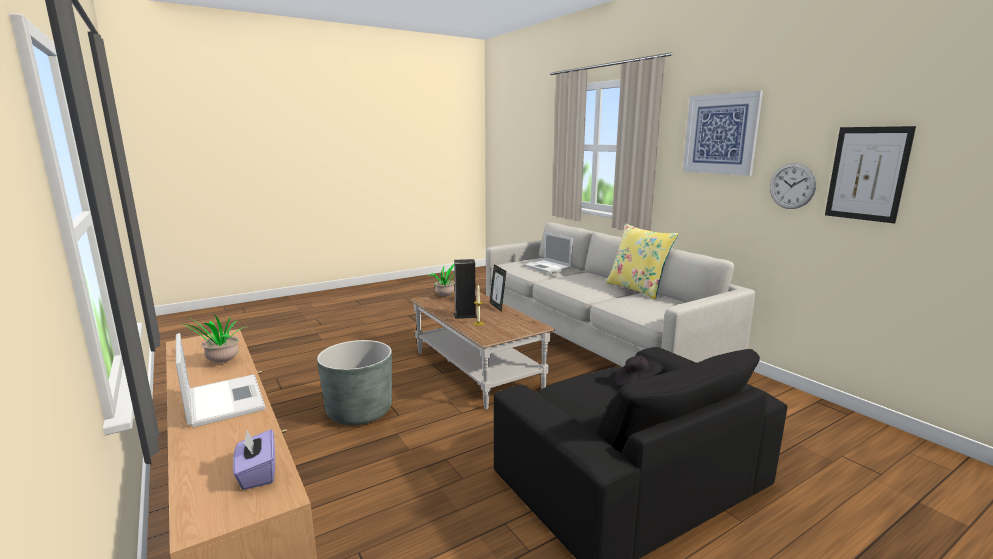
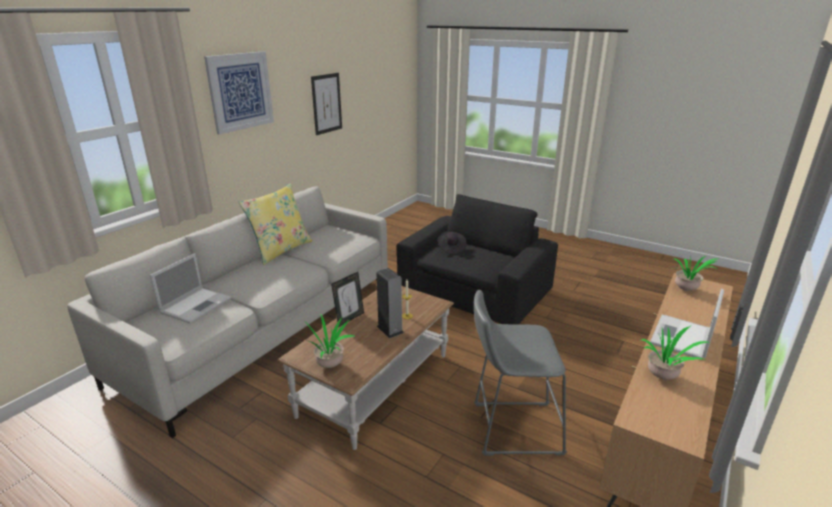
camera: 115 degrees left, 10 degrees up
(257, 474) = (687, 290): purple tissue box -> potted plant
(359, 411) = (511, 428): grey planter -> grey stool
(792, 186) = (296, 122): wall clock -> none

